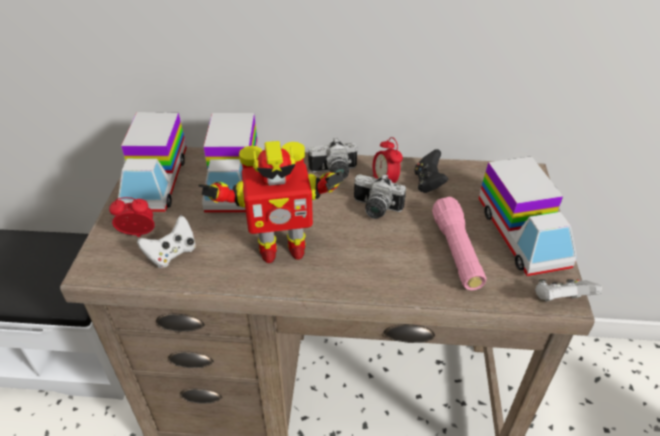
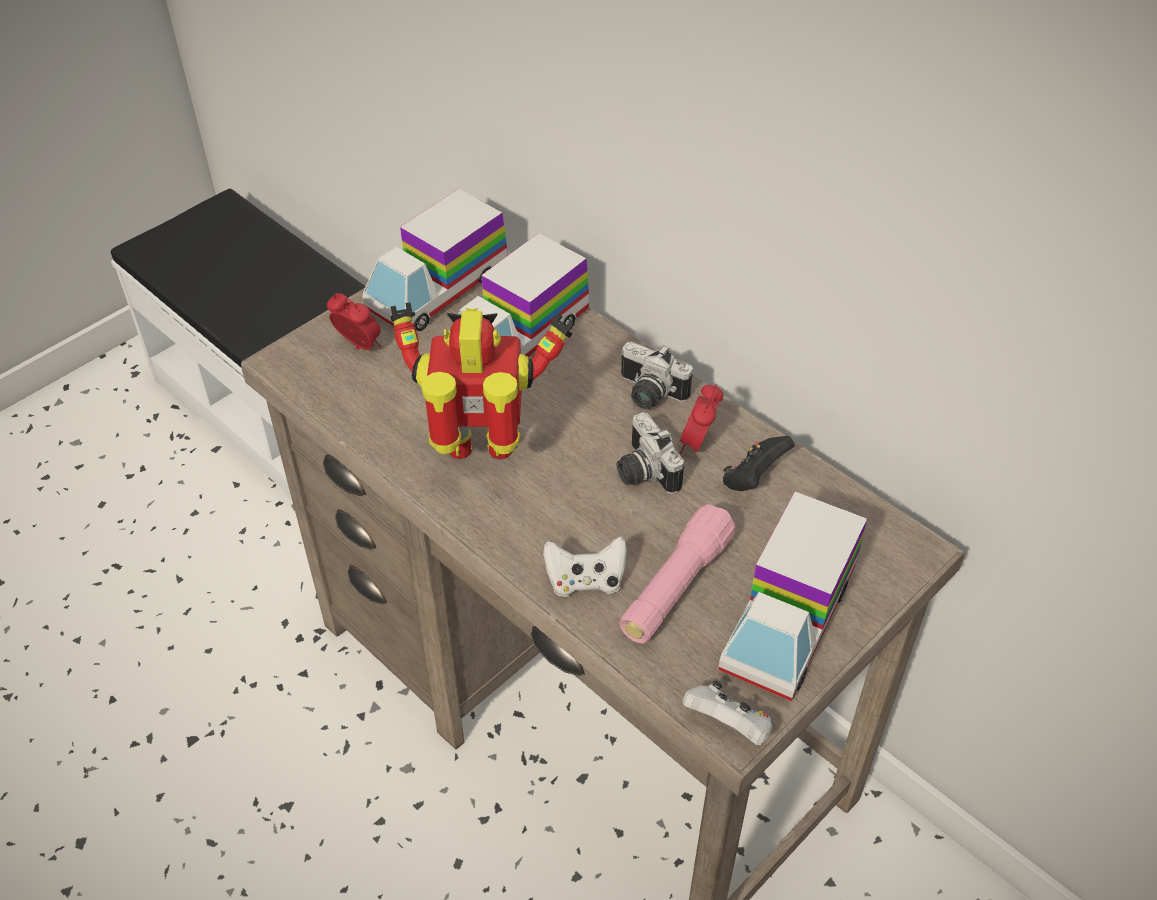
camera: 40 degrees right, 5 degrees up
(172, 253) = (369, 389): white game controller -> white game controller (585, 581)
(280, 248) = (482, 452): toy robot -> toy robot turned 150 degrees clockwise

